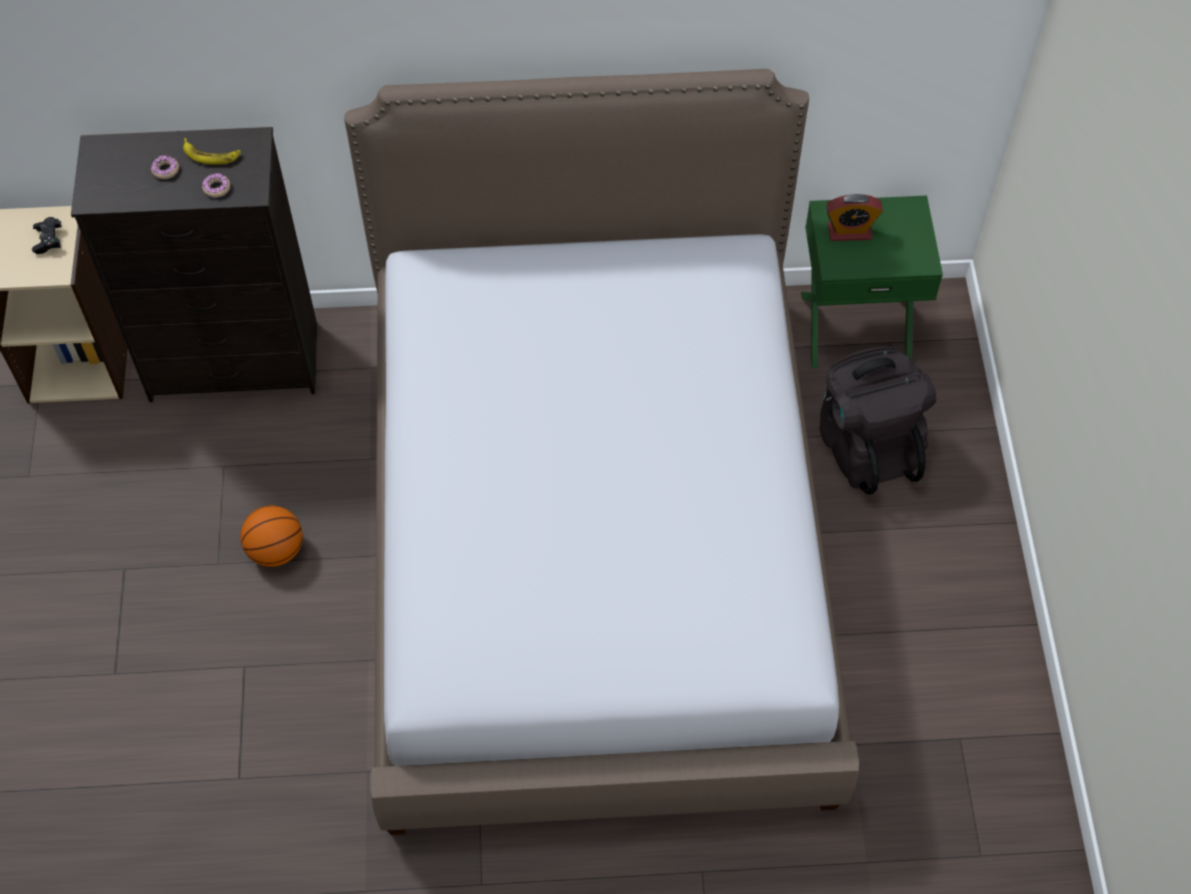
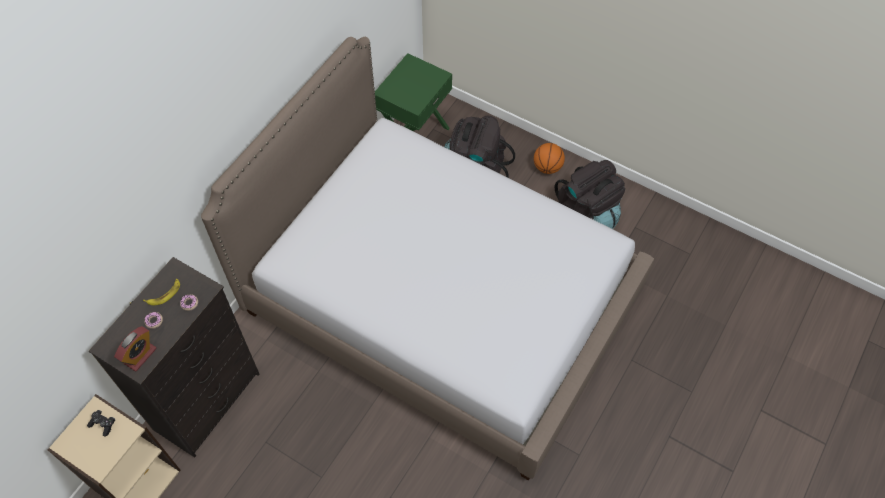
camera: 55 degrees left, 0 degrees up
(276, 550) = (335, 444): basketball -> basketball (547, 167)
(849, 231) = (402, 90): alarm clock -> alarm clock (140, 356)
(922, 651) = (587, 214): none -> black backpack

